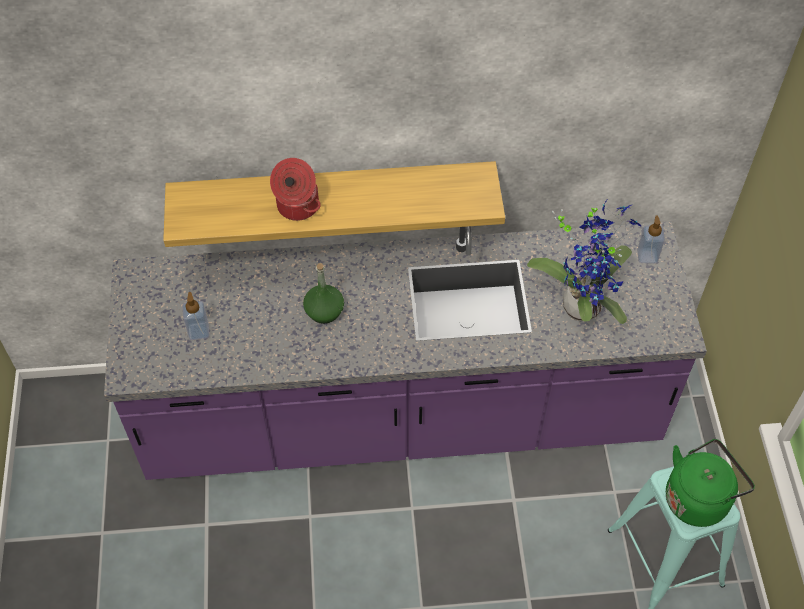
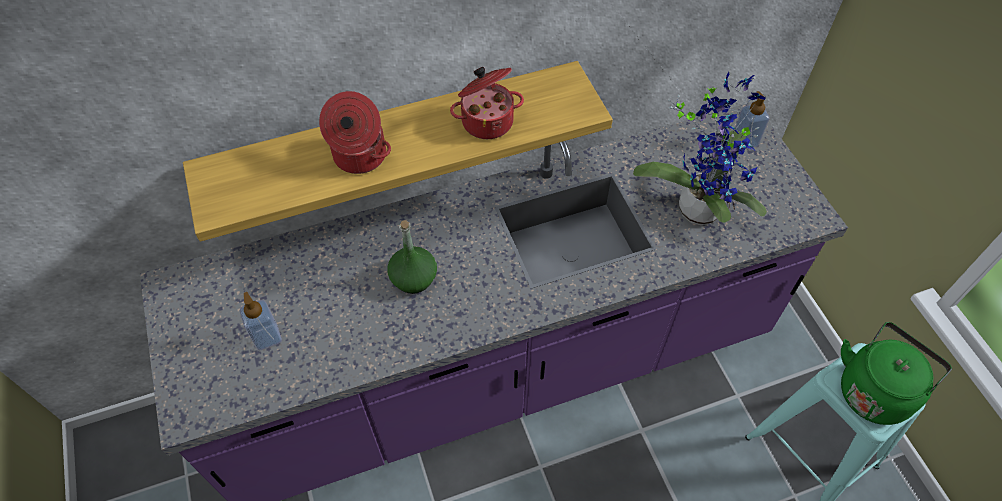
camera: 15 degrees left, 0 degrees up
(404, 198) = (487, 120): none -> cooking pot

